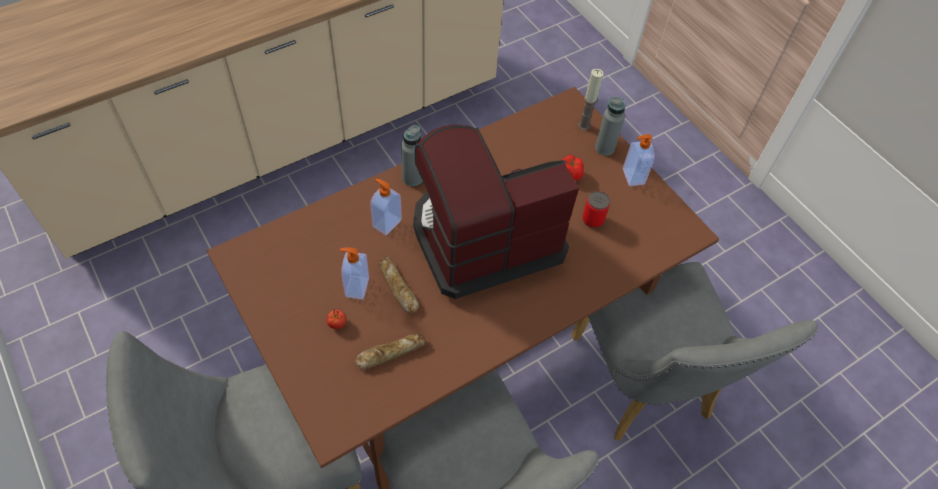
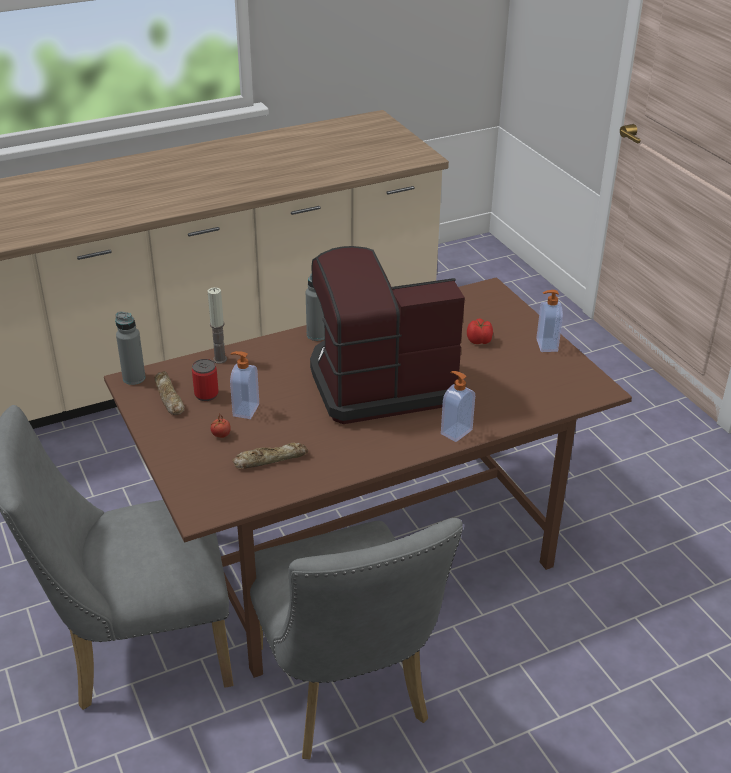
camera: 10 degrees right, 20 degrees down
(386, 223) = (284, 366): soap dispenser -> soap dispenser (455, 431)
(397, 287) = (286, 413): bread -> bread (168, 397)
(584, 125) = (501, 305): candle -> candle (220, 359)
(592, 219) = (498, 375): can -> can (206, 394)
(605, 147) = (520, 322): grey bottle -> grey bottle (134, 378)
(645, 386) = (572, 603): grey chair -> none

